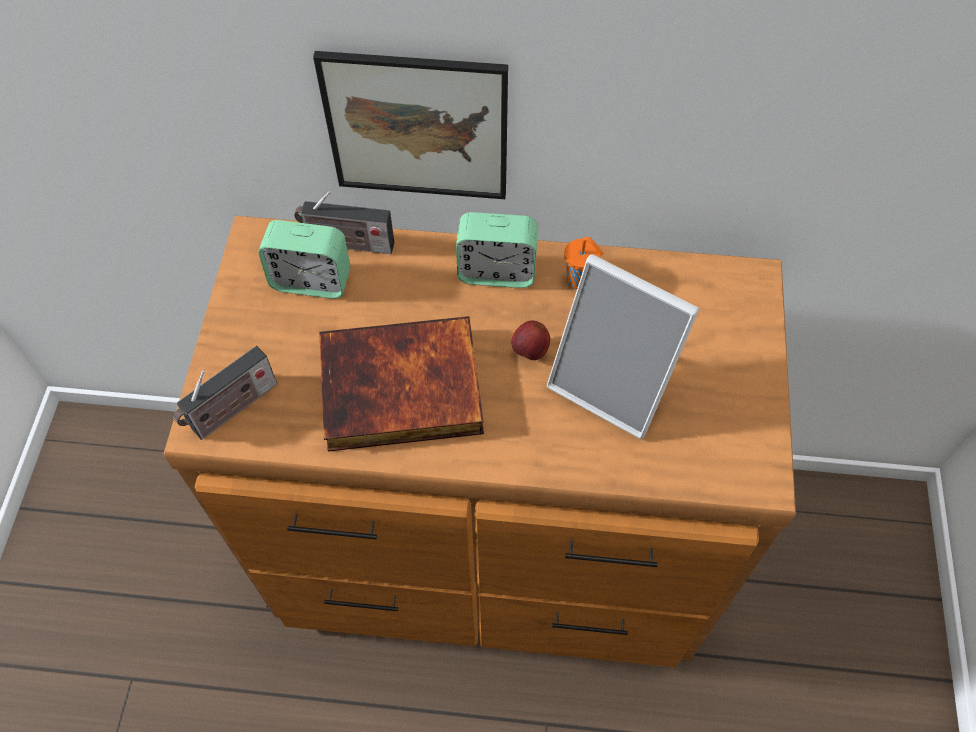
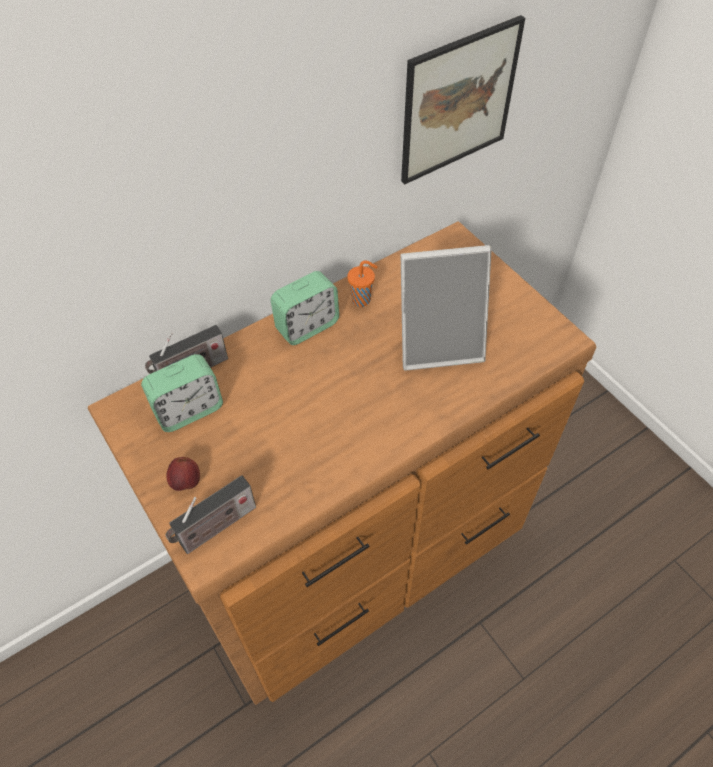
camera: 40 degrees left, 5 degrees down
(232, 410) = (215, 528): radio -> radio turned 45 degrees clockwise
(400, 391) = (318, 435): book -> none
(417, 127) = (210, 249): picture -> picture (458, 101)
(530, 351) = (373, 357): apple -> apple (186, 482)

